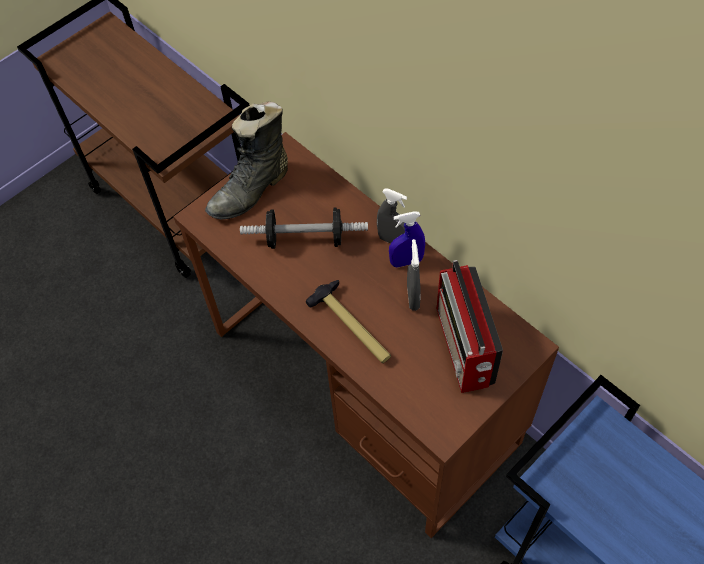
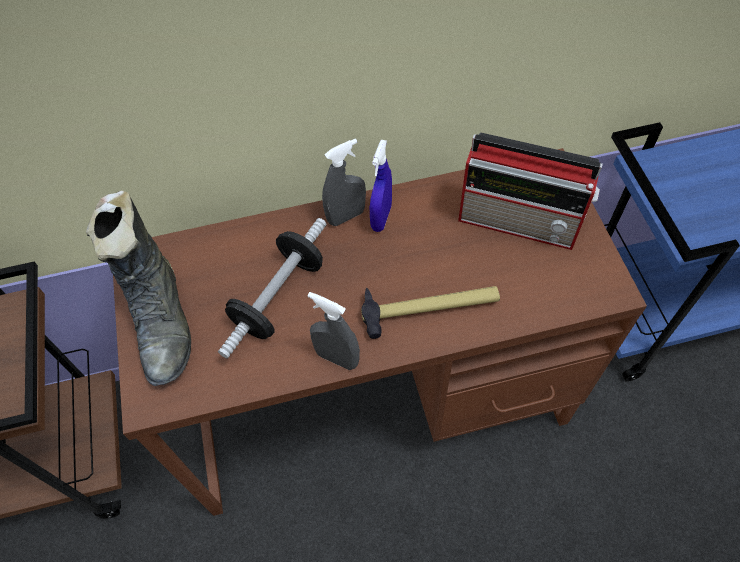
camera: 60 degrees left, 0 degrees up
(413, 297) = (430, 234): grey spray bottle -> grey spray bottle (337, 358)

